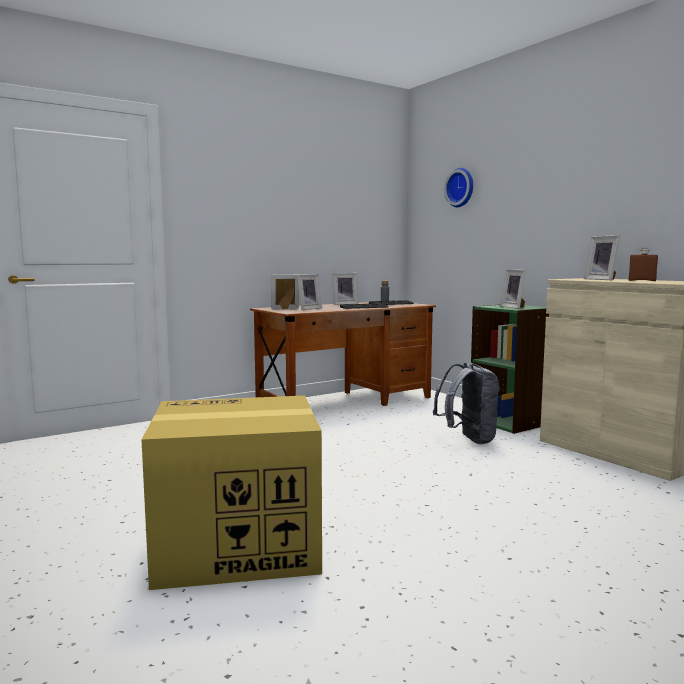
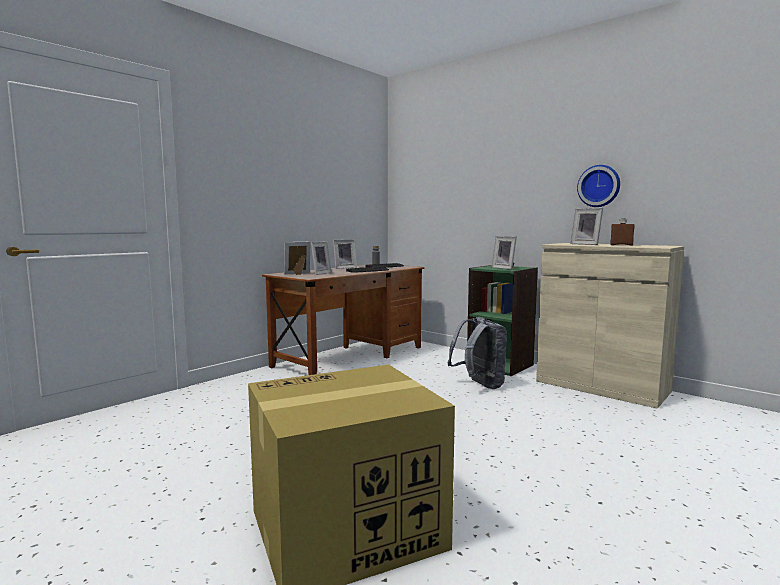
camera: 15 degrees left, 0 degrees up
(461, 187) = (442, 165): wall clock -> wall clock (599, 186)

